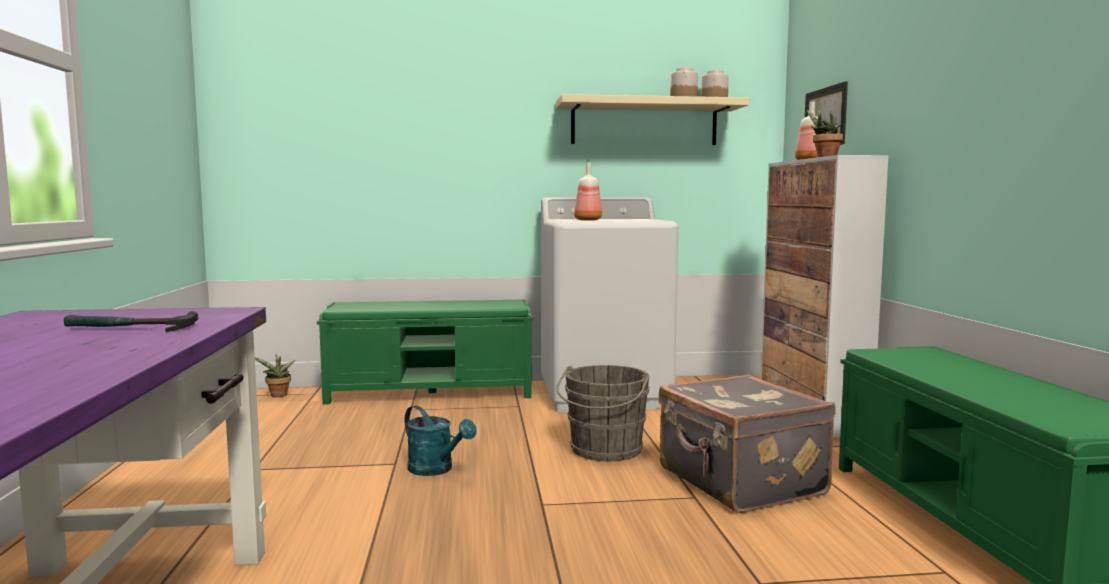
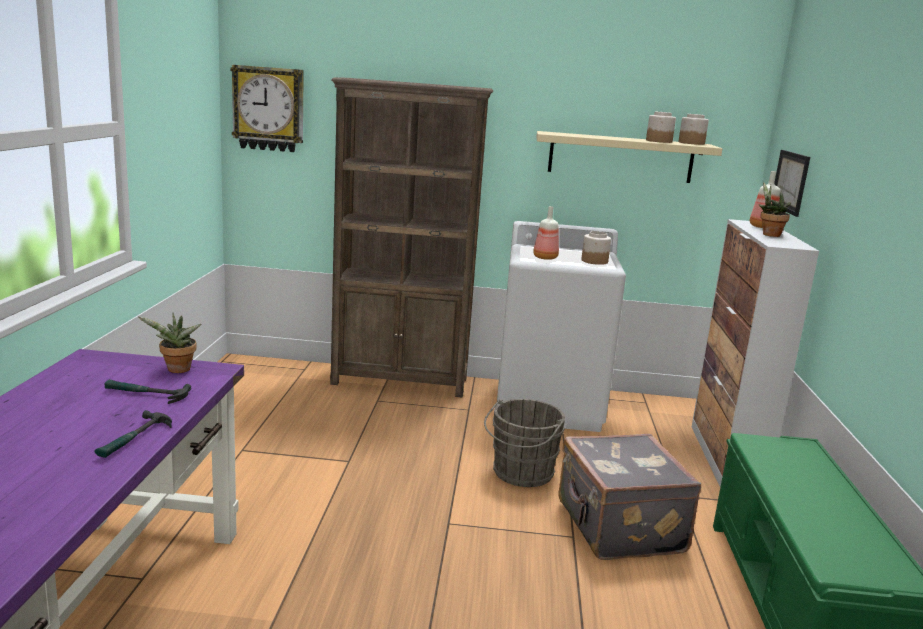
camera: 10 degrees right, 10 degrees up
(120, 356) = (134, 439): none -> hammer
(254, 95) = (268, 109): none -> wall clock
(278, 396) = (274, 368): potted plant -> potted plant (177, 370)
(432, 392) = (401, 381): green bench -> brown bookcase
(436, 470) = (378, 473): turquoise watering can -> none
(640, 220) = (594, 261): none -> jar

